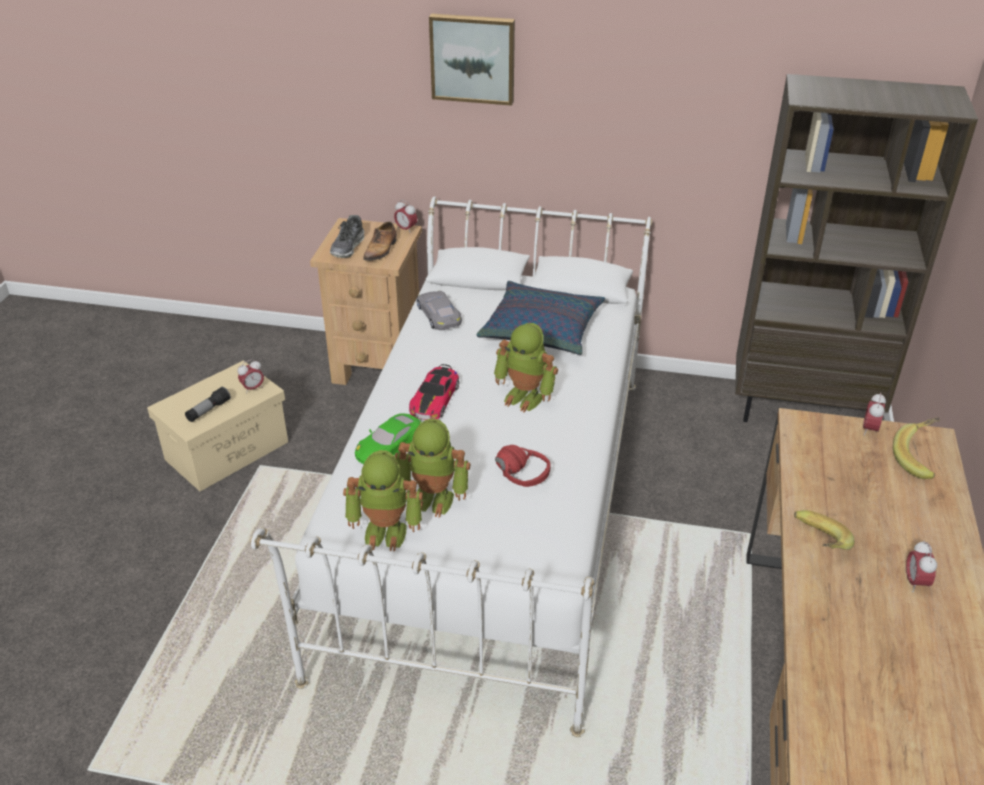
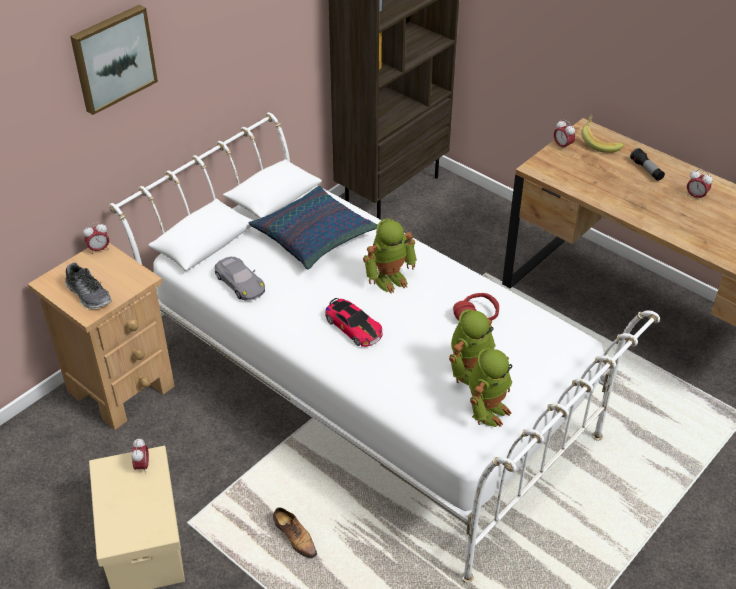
camera: 60 degrees left, 5 degrees up
(208, 410) = (147, 510): flashlight -> flashlight (646, 170)
(381, 250) = (117, 276): shoe -> shoe (295, 537)
(389, 445) = (391, 373): green toy car -> none
(439, 315) = (240, 283): grey toy car -> grey toy car turned 135 degrees counterclockwise
(816, 544) = (647, 215): banana -> none

